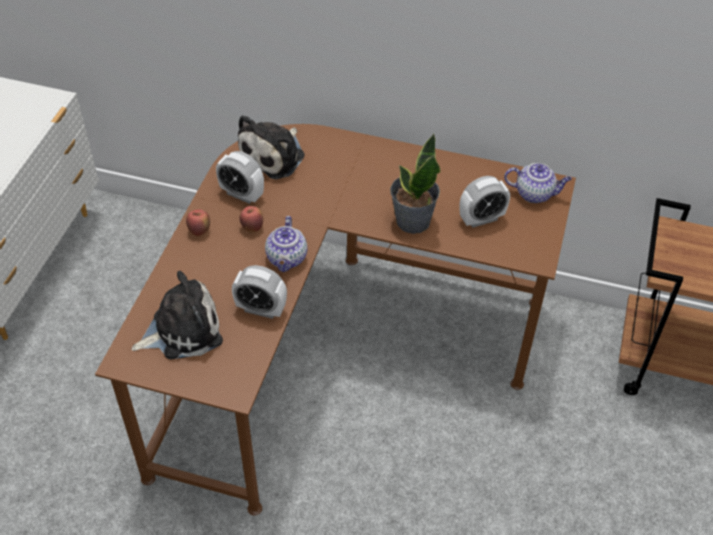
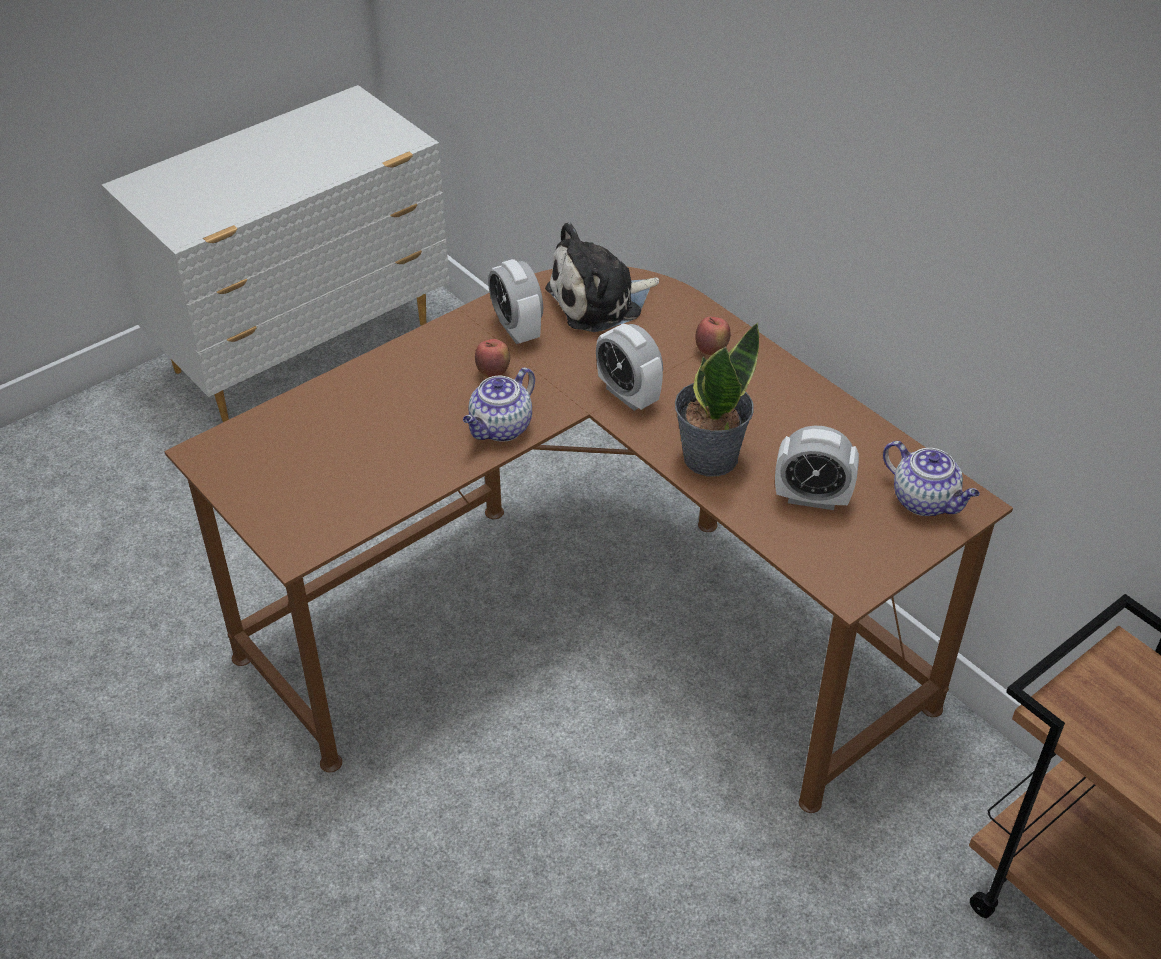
camera: 35 degrees right, 5 degrees down
(182, 330) = (301, 450): plush toy -> none
(199, 231) = (426, 349): apple -> apple (711, 350)
(261, 309) = (413, 471): alarm clock -> alarm clock (628, 395)

